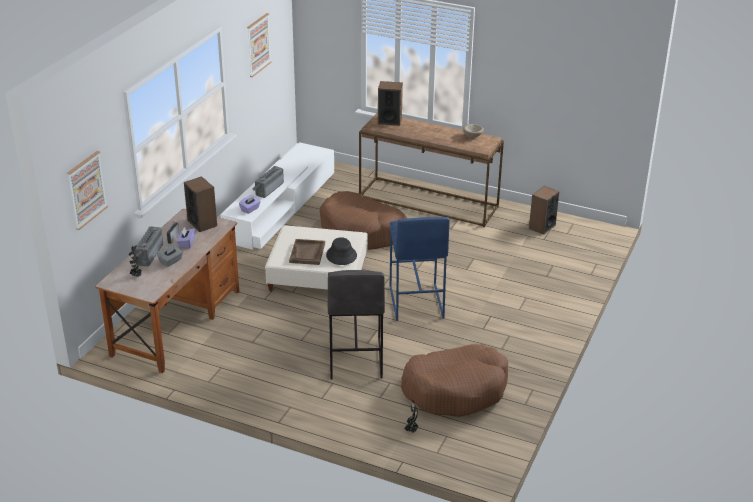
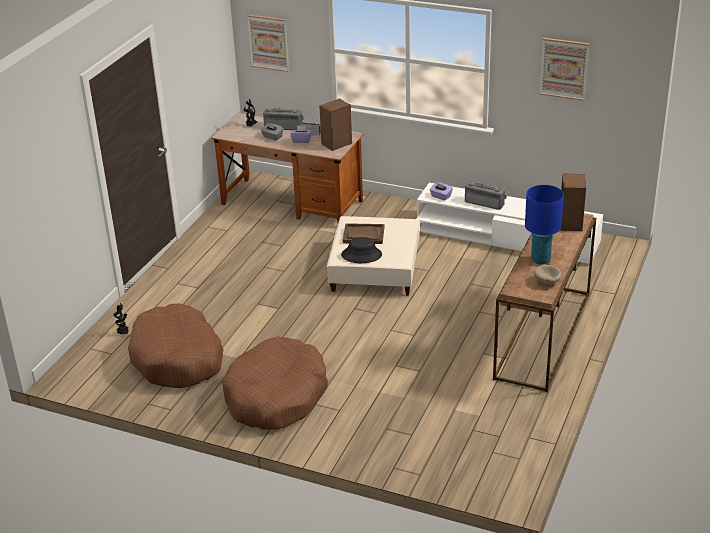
camera: 90 degrees right, 0 degrees up
(355, 359) = (232, 298): grey stool -> none
(362, 231) = (465, 291): brown dog bed -> brown dog bed (276, 396)
(415, 302) = (327, 331): blue stool -> none
(442, 136) = (540, 260): none -> blue table lamp
(542, 226) = (504, 429): speaker -> none

